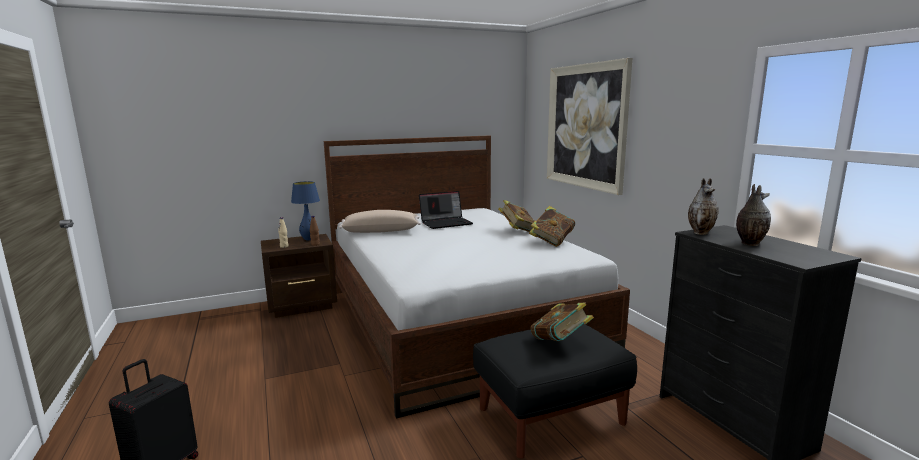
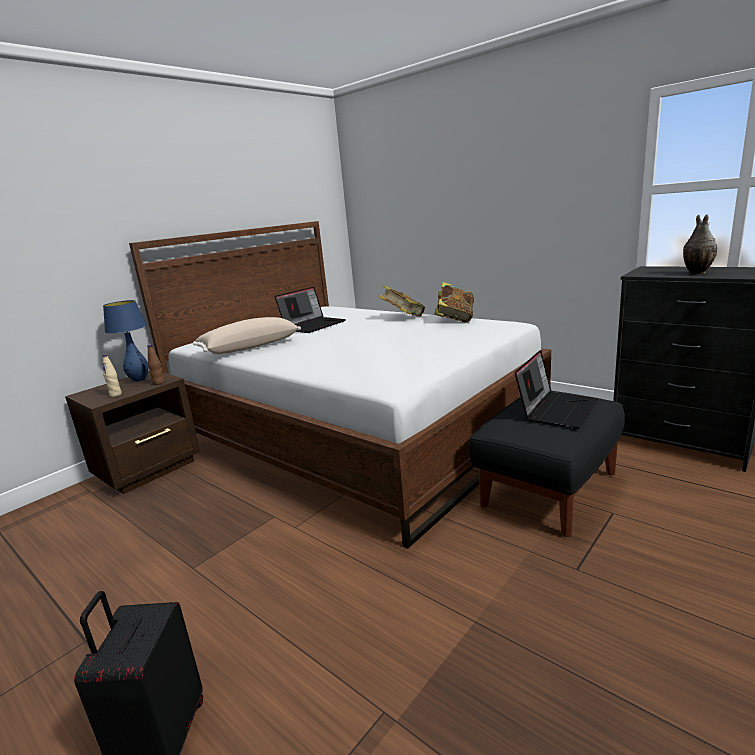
camera: 25 degrees left, 5 degrees up
(560, 342) = (556, 409): book -> laptop
(585, 126) = (437, 196): picture -> none
(701, 232) = (641, 273): vase -> none

